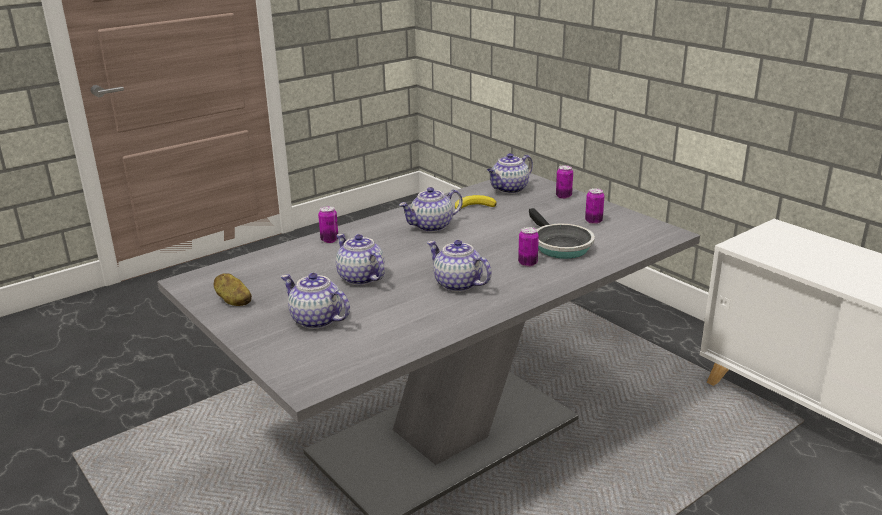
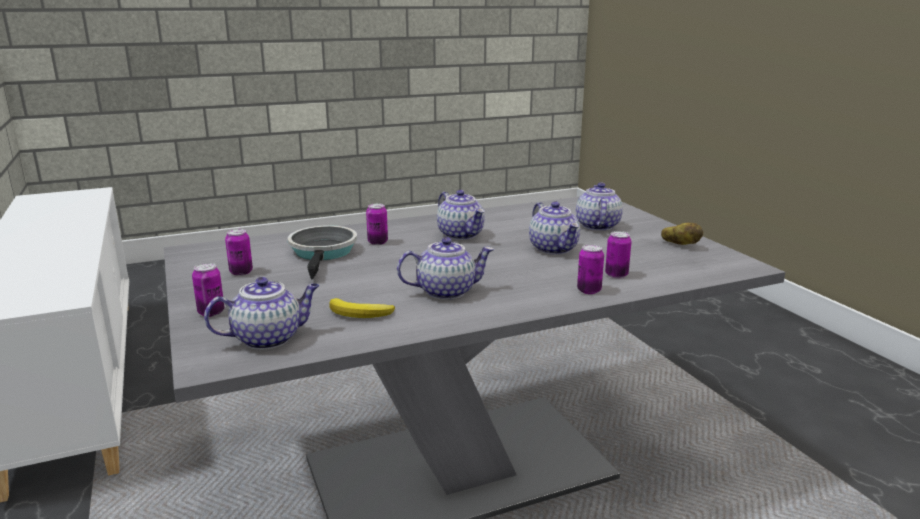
camera: 165 degrees left, 5 degrees down
(306, 256) = (616, 275): none -> can
(316, 320) = (597, 226): teapot -> teapot turned 135 degrees counterclockwise

